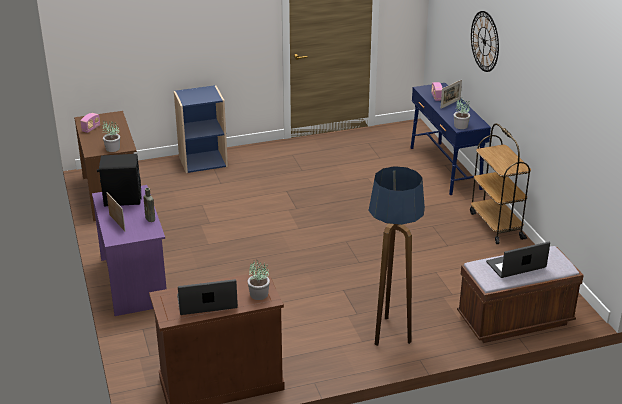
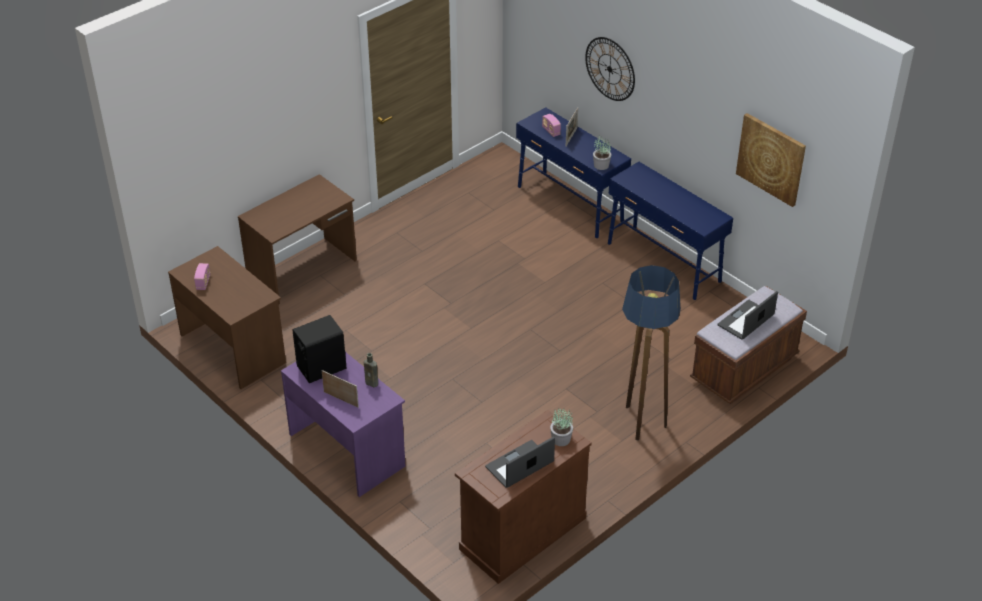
camera: 25 degrees left, 10 degrees up
(112, 148) = (252, 303): potted plant -> none
(203, 161) = (303, 270): blue bookcase -> brown desk
(496, 225) = (663, 263): brown cart -> blue console table
(581, 121) = (771, 159): none -> picture

